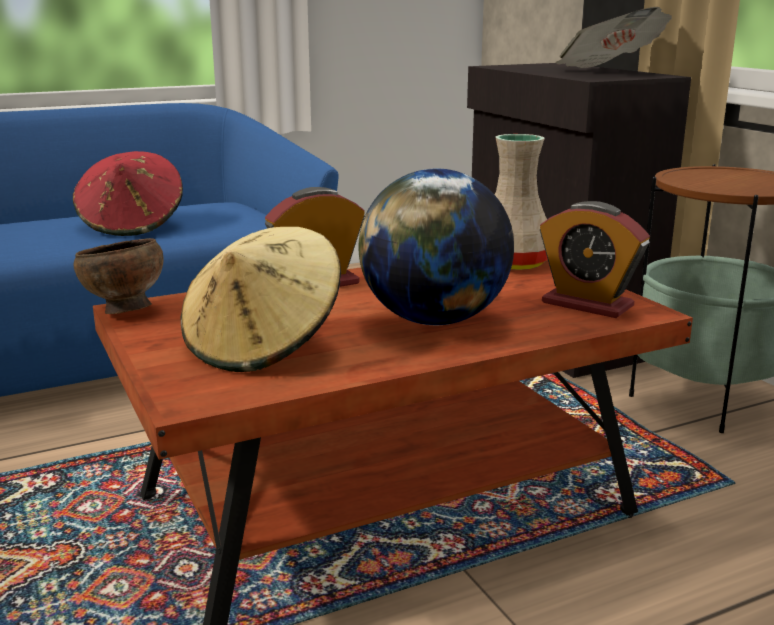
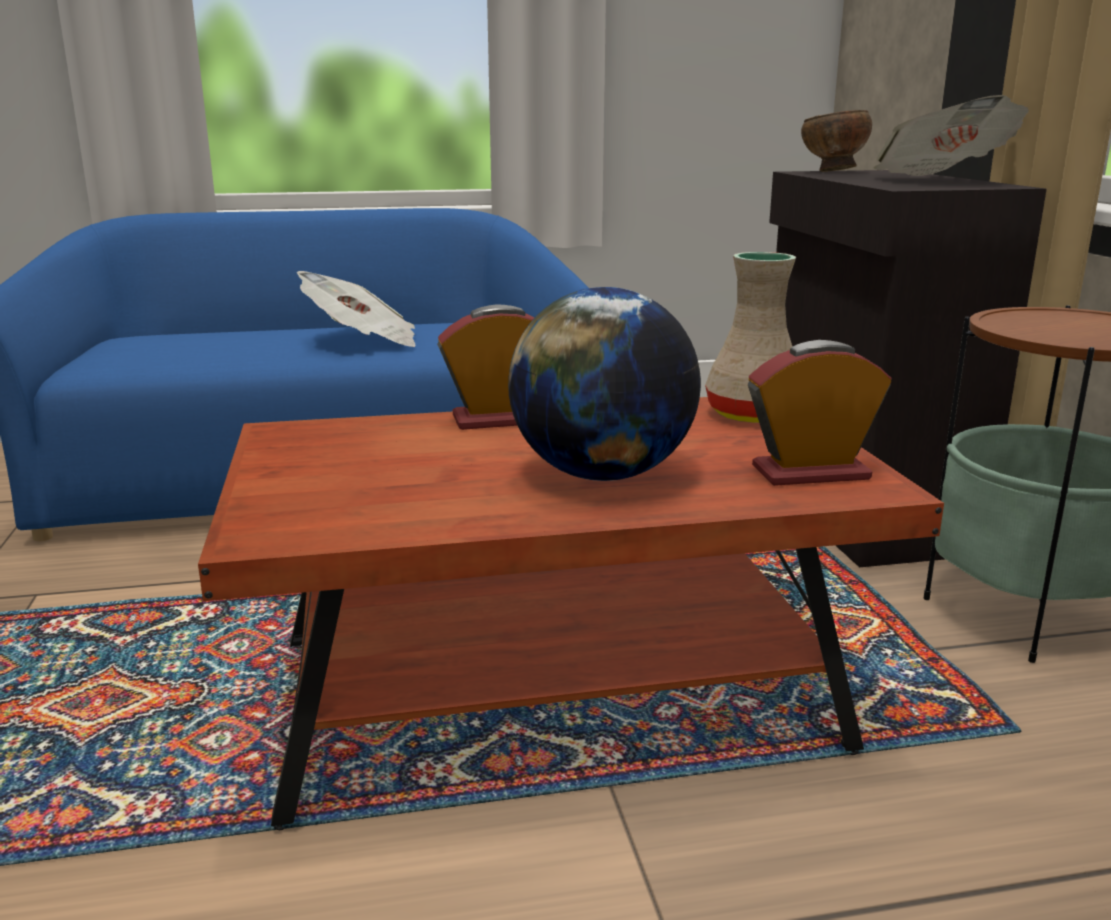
camera: 15 degrees right, 0 degrees up
(123, 312) = (268, 433): brown bowl -> brown bowl (832, 172)
(132, 225) = (363, 341): red hat -> newspaper
(263, 346) = (383, 485): beige hat -> none
(587, 304) = (810, 473): alarm clock -> alarm clock turned 120 degrees clockwise

